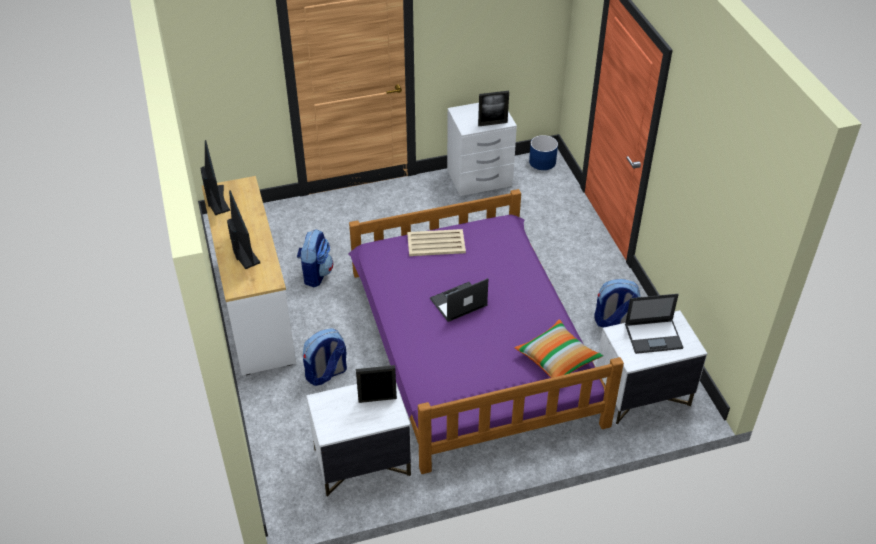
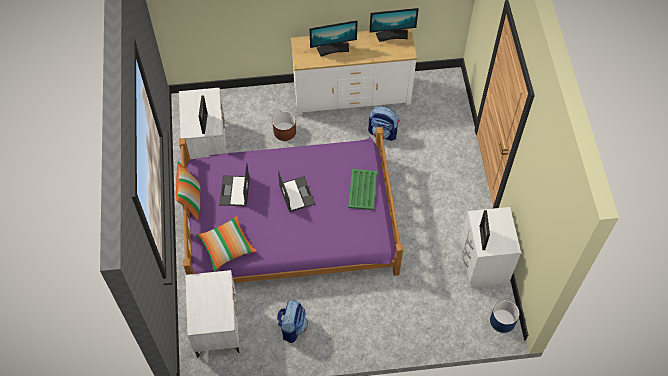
camera: 100 degrees right, 15 degrees up
(326, 374) = (284, 131): backpack -> brown planter
(436, 243) = (362, 190): beige tray -> green tray
(497, 414) = (191, 201): none -> pillow
(654, 336) = (213, 302): laptop -> laptop (234, 191)

